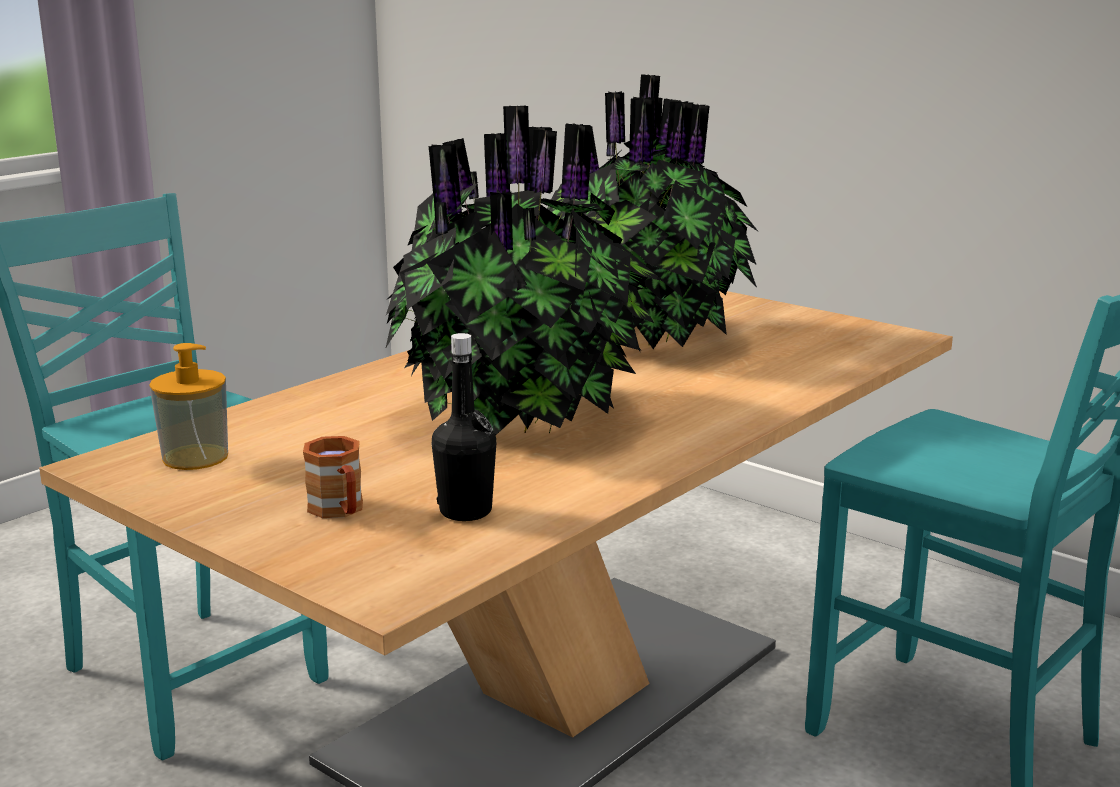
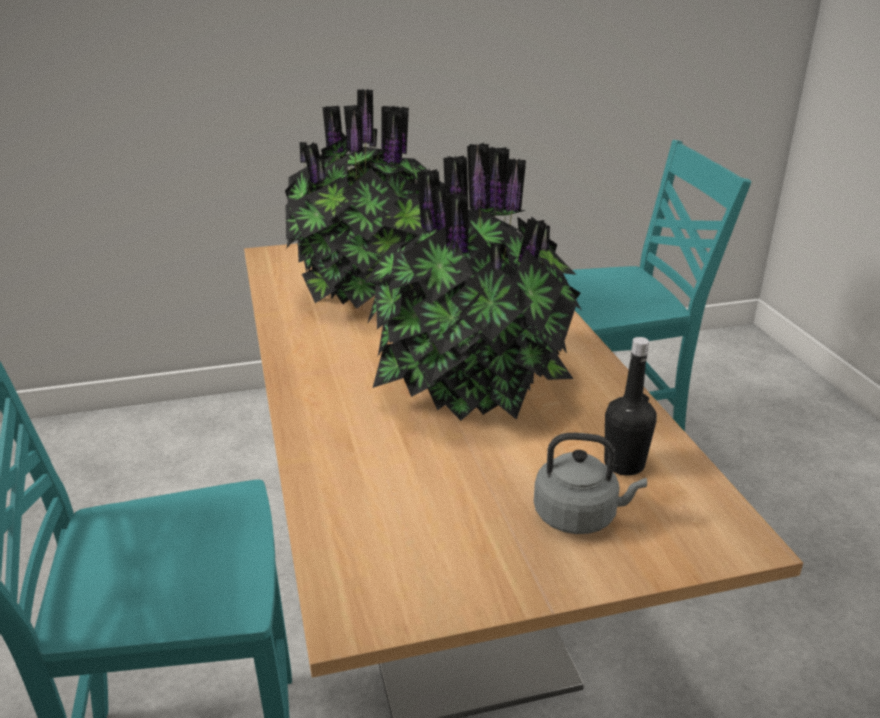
camera: 55 degrees left, 10 degrees up
(195, 457) = (393, 556): soap dispenser -> none
(339, 511) = (579, 516): brown mug -> grey kettle

